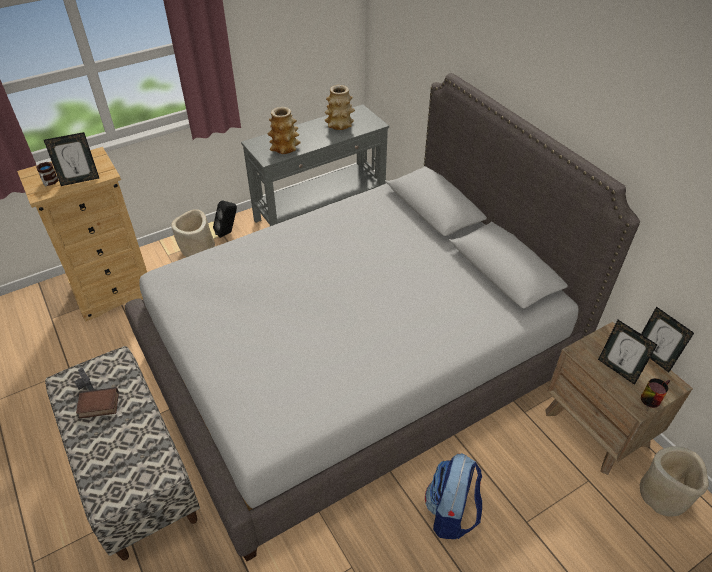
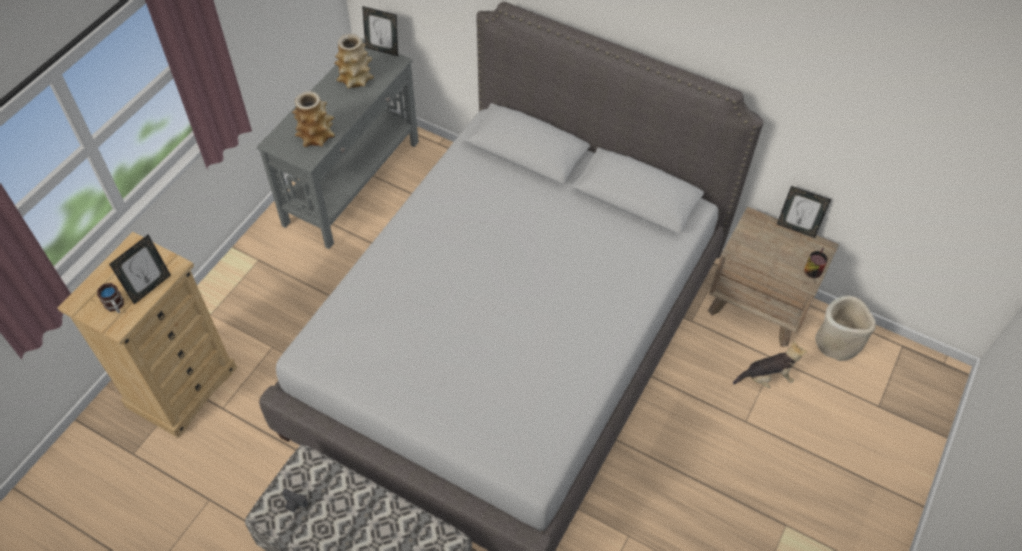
camera: 30 degrees left, 10 degrees up
(98, 406) = (327, 517): book -> none
(198, 250) = (242, 291): beige planter -> none
(228, 233) = (262, 254): black speaker -> none
(451, 513) = (682, 446): backpack -> none
(571, 493) = (767, 377): none -> plush toy
(617, 370) = (775, 254): picture frame -> picture frame (382, 50)

